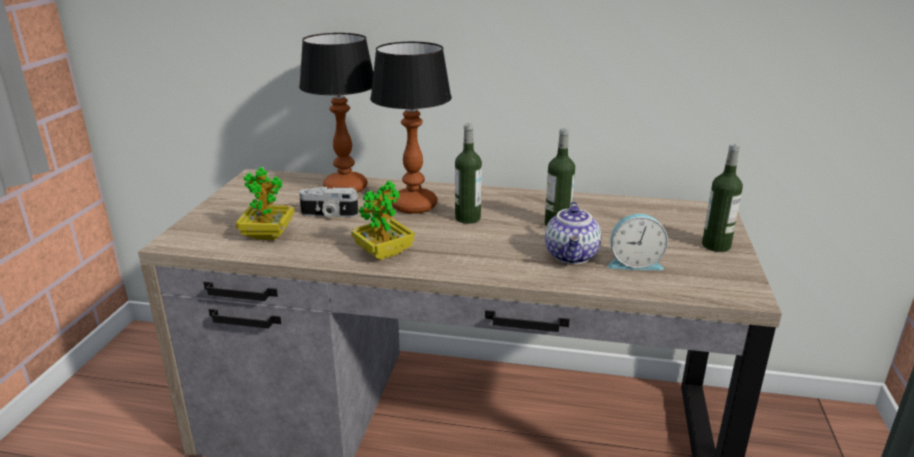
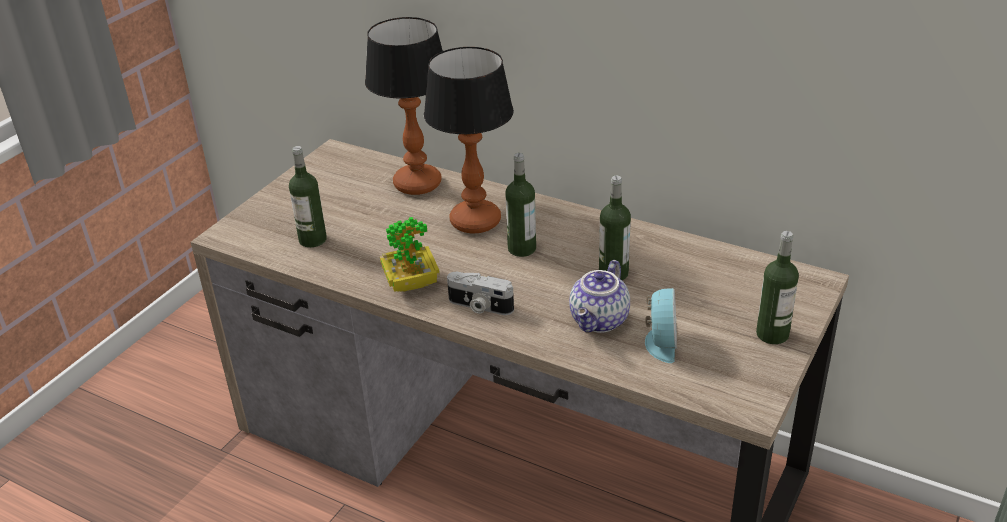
camera: 20 degrees right, 10 degrees up
(268, 235) = (312, 240): potted plant -> bottle
(329, 215) = (383, 221): camera -> camera (479, 306)
(634, 263) = (660, 342): alarm clock -> alarm clock turned 105 degrees counterclockwise

